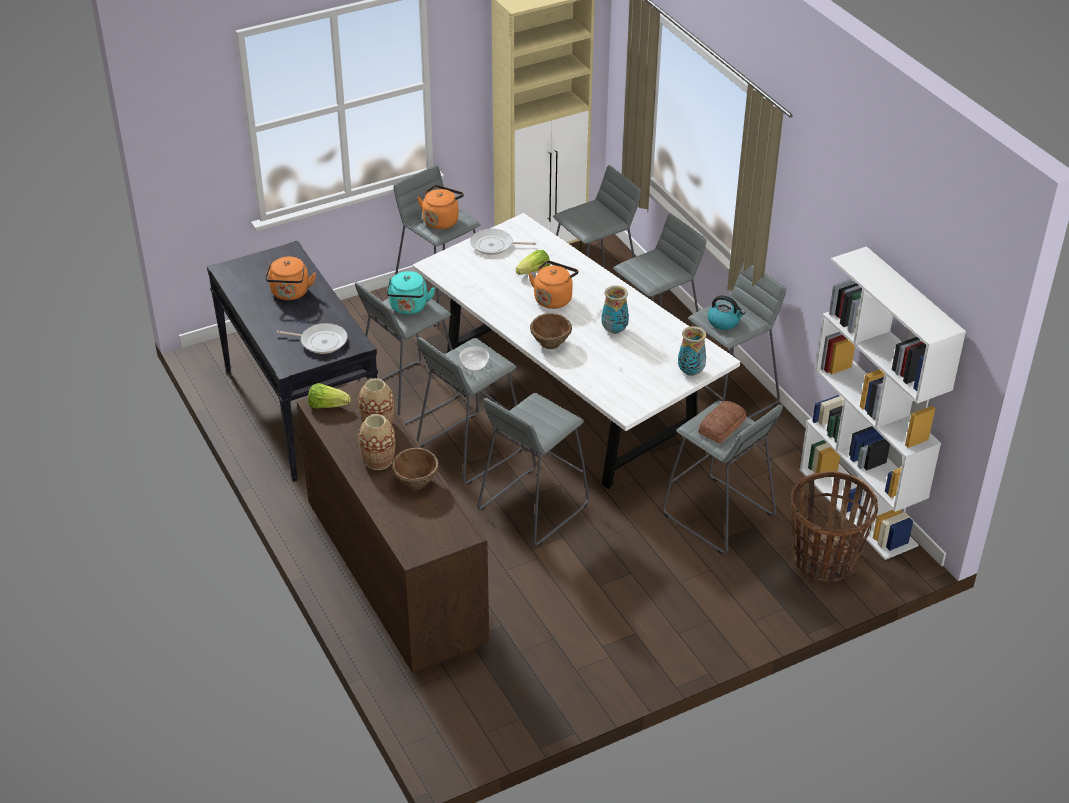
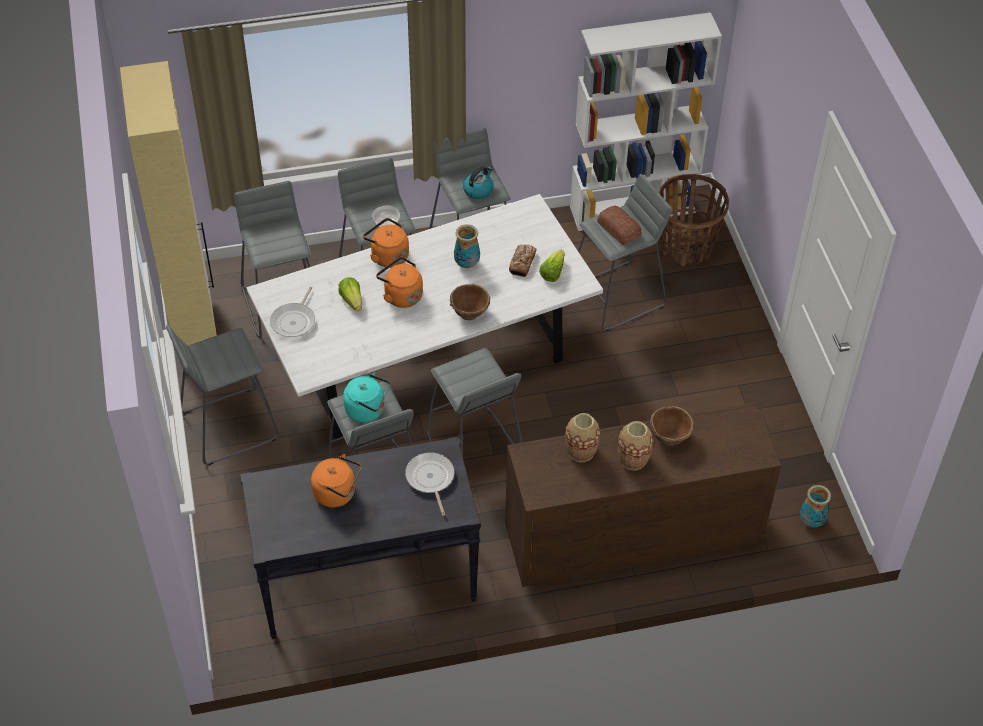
camera: 75 degrees left, 10 degrees up
(321, 341) = (430, 479): frying pan -> frying pan turned 45 degrees counterclockwise
(327, 405) = (540, 486): lettuce -> lettuce (552, 272)
(441, 220) = (225, 355): orange kettle -> orange kettle (388, 256)
(474, 365) = (478, 376): bowl -> bowl (387, 222)
(532, 507) = (569, 419): grey stool -> none
(634, 365) = (522, 263): none -> bread
(691, 372) = (544, 228): vase -> vase (811, 521)

